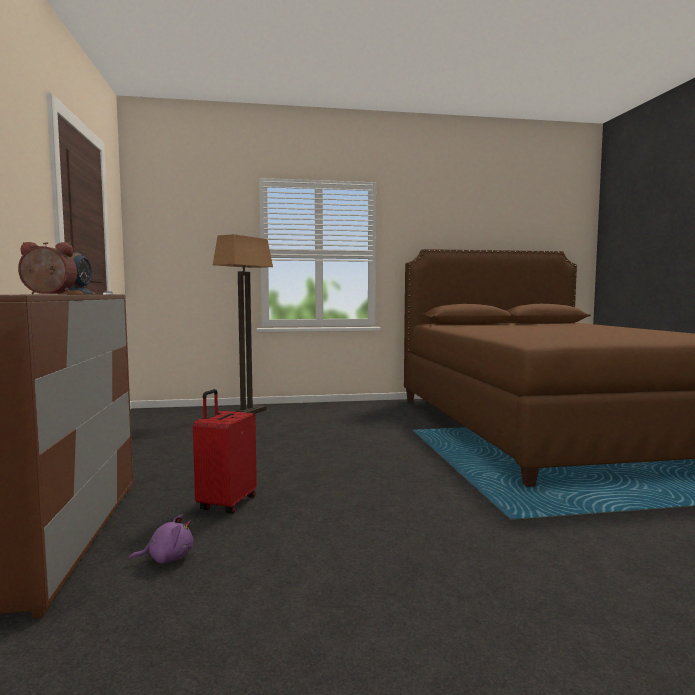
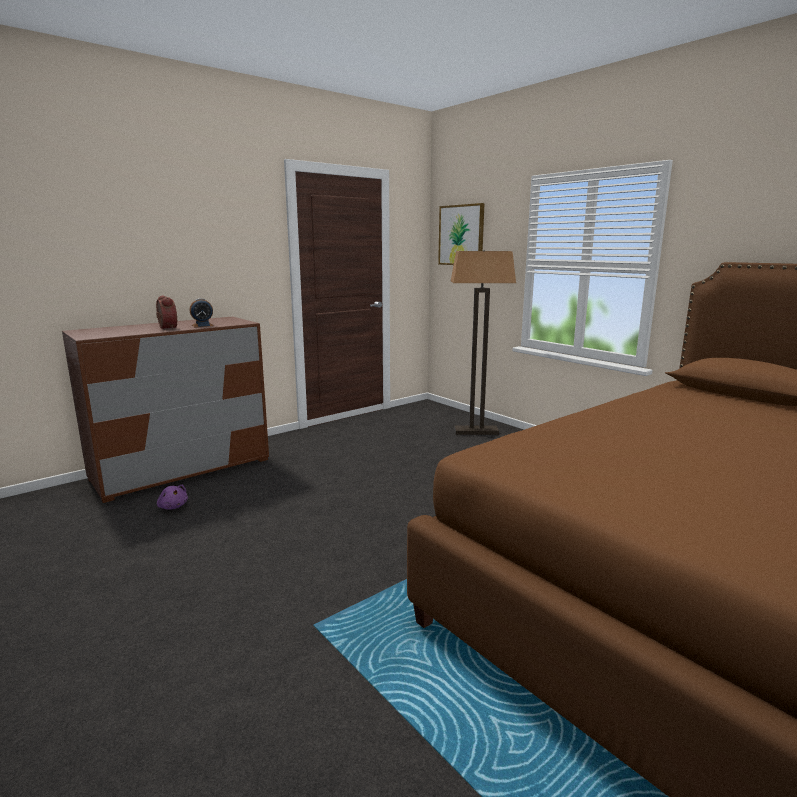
camera: 60 degrees right, 10 degrees up
(174, 225) = (461, 235): none -> picture
(226, 504) = (262, 494): red suitcase -> none

